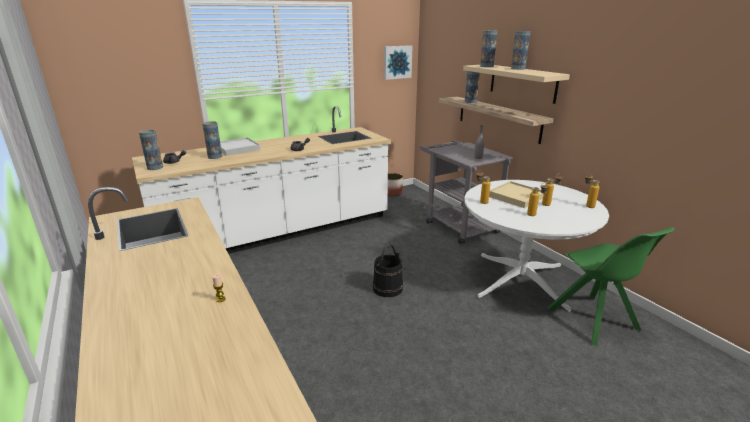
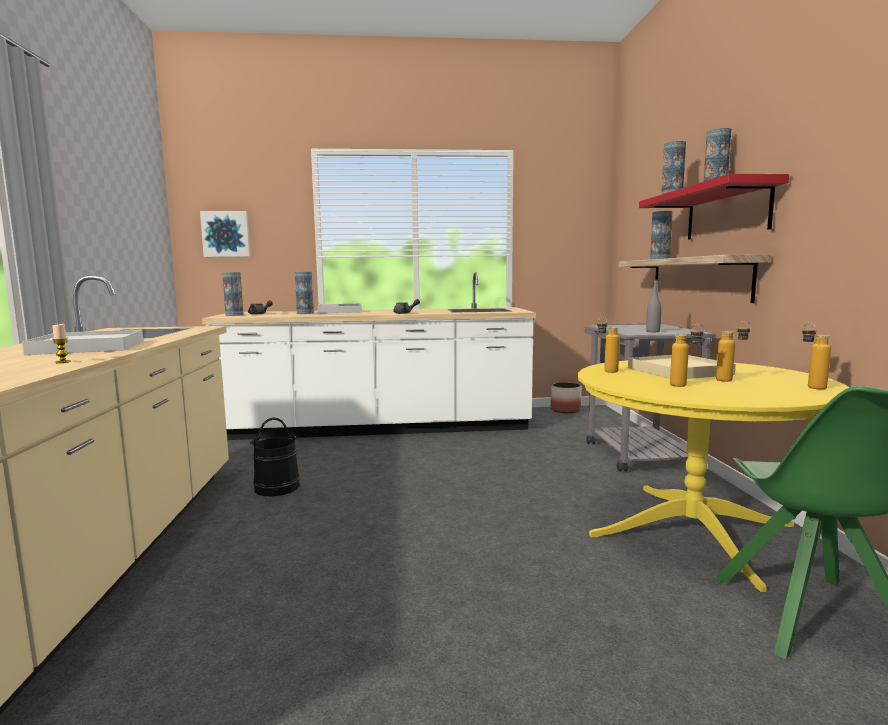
camera: 25 degrees right, 15 degrees down
(177, 266) = (89, 347): none -> white tray
(387, 288) = (456, 499): black bucket -> black bucket (277, 487)
(397, 62) = (579, 227): picture -> picture (226, 234)
(520, 280) = (691, 530): white dining table -> yellow dining table
(522, 83) = (726, 212): beige shelf -> red shelf

